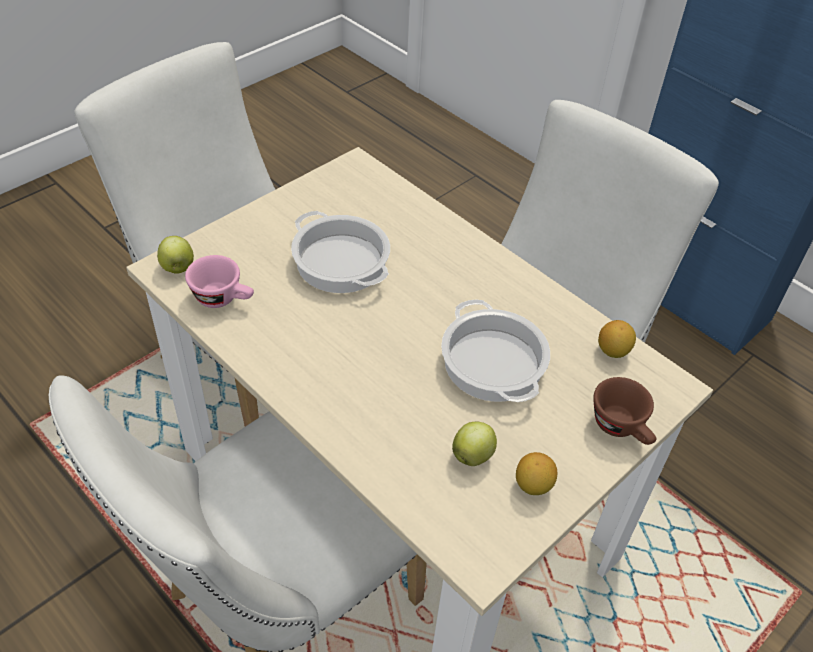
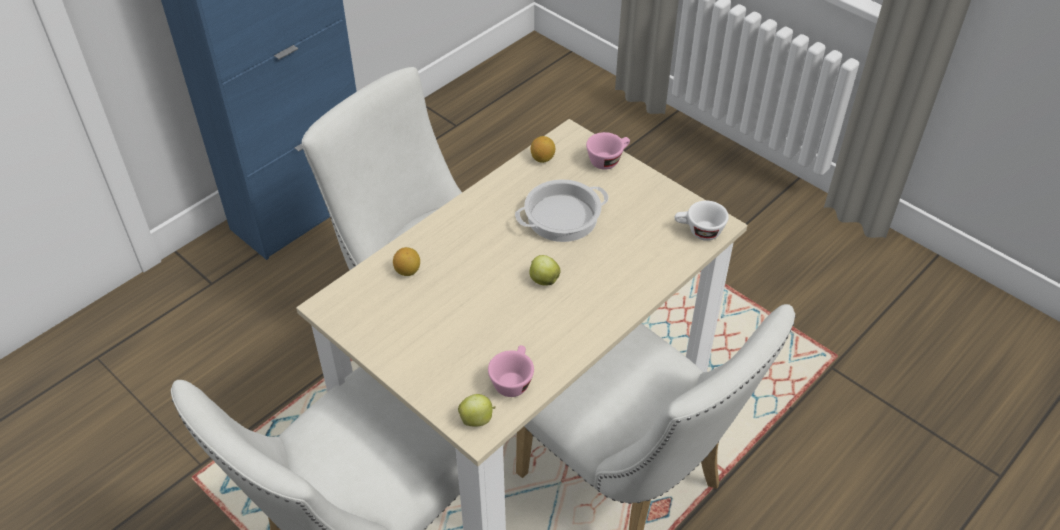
camera: 90 degrees left, 0 degrees up
(342, 262) = (462, 306): cooking pot -> none
(464, 530) = (699, 232): none -> white cup
(473, 455) = (642, 228): apple -> apple (543, 280)
(533, 485) = (660, 201): lemon -> lemon (408, 271)
(622, 428) = (608, 160): brown cup -> pink cup

